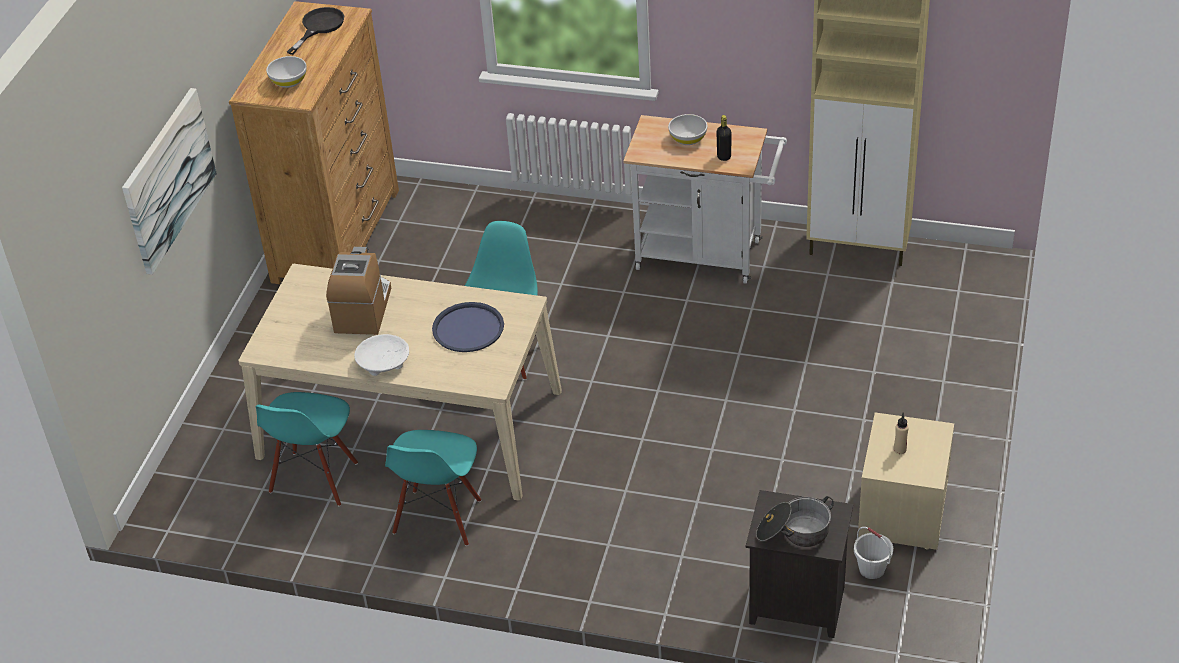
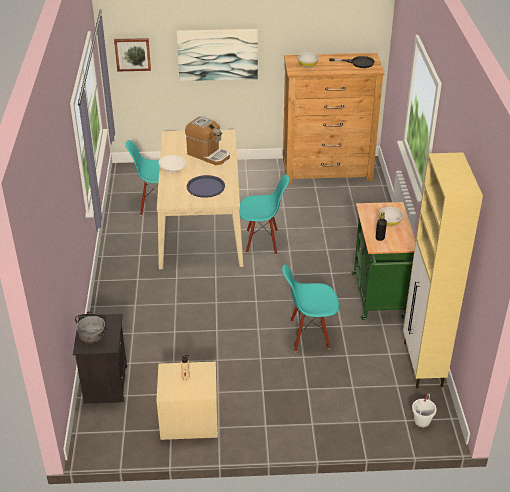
camera: 70 degrees right, 5 degrees down
(91, 290) = (132, 54): none -> picture
(363, 310) = (208, 155): coffee machine -> coffee machine turned 45 degrees clockwise
(438, 518) = (140, 246): turquoise chair -> turquoise chair (309, 335)
(707, 255) = (379, 299): white cart -> green cart
(872, 569) = (139, 412): white bucket -> white bucket (422, 421)

